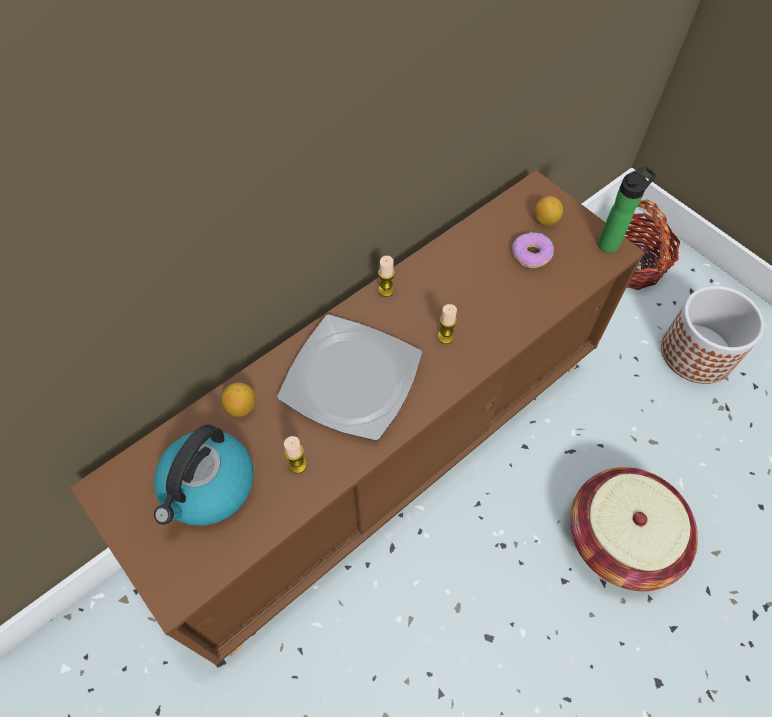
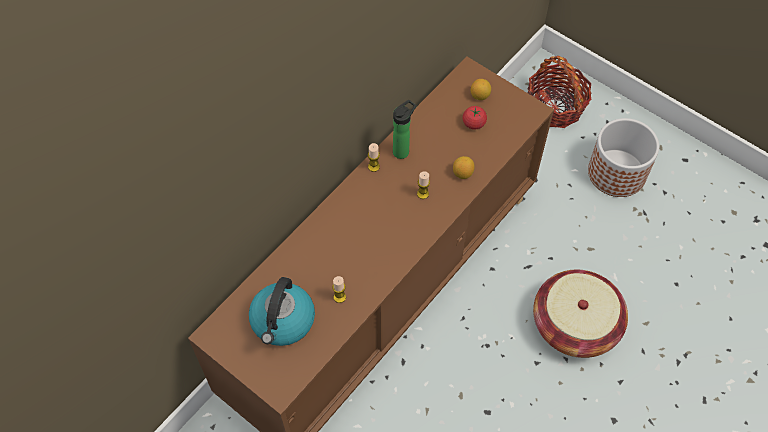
camera: 10 degrees left, 0 degrees up
(241, 407) = (291, 265): lemon -> lemon (462, 173)
(351, 378) = (362, 233): plate -> none
(532, 254) = (473, 123): donut -> tomato
(610, 243) = (529, 106): bottle -> bottle (402, 150)

